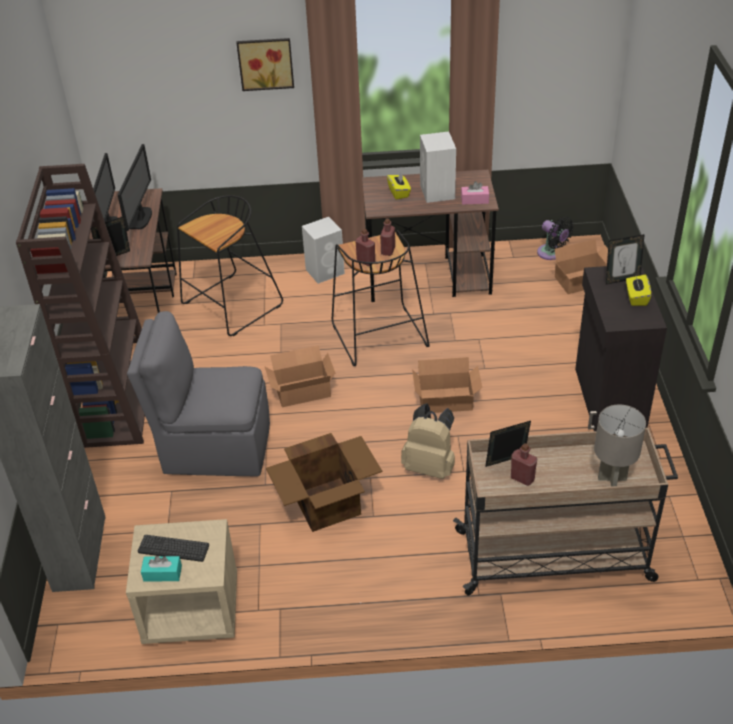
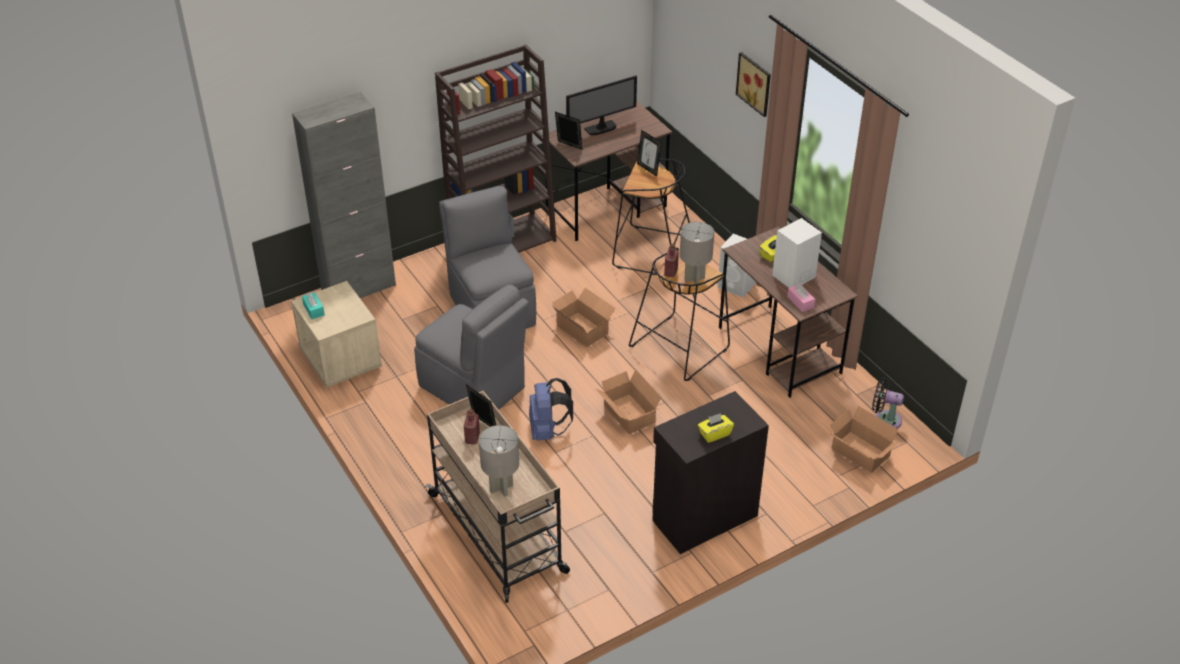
camera: 60 degrees right, 0 degrees up
(141, 218) = (625, 138): monitor -> none
(173, 548) = (336, 306): keyboard -> none
(328, 504) = (473, 388): cardboard box -> grey chair
(388, 251) = (694, 279): red bottle -> grey table lamp
(430, 466) = (548, 430): beige backpack -> blue backpack
(552, 254) = (884, 419): black fan -> black fan turned 90 degrees clockwise
(621, 279) = (735, 418): picture frame -> picture frame (648, 169)

